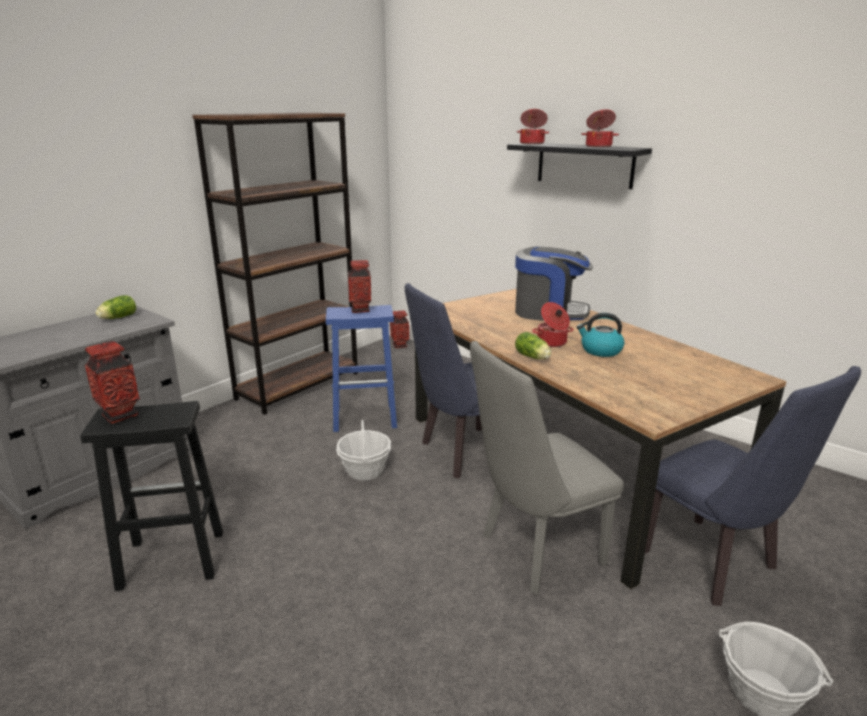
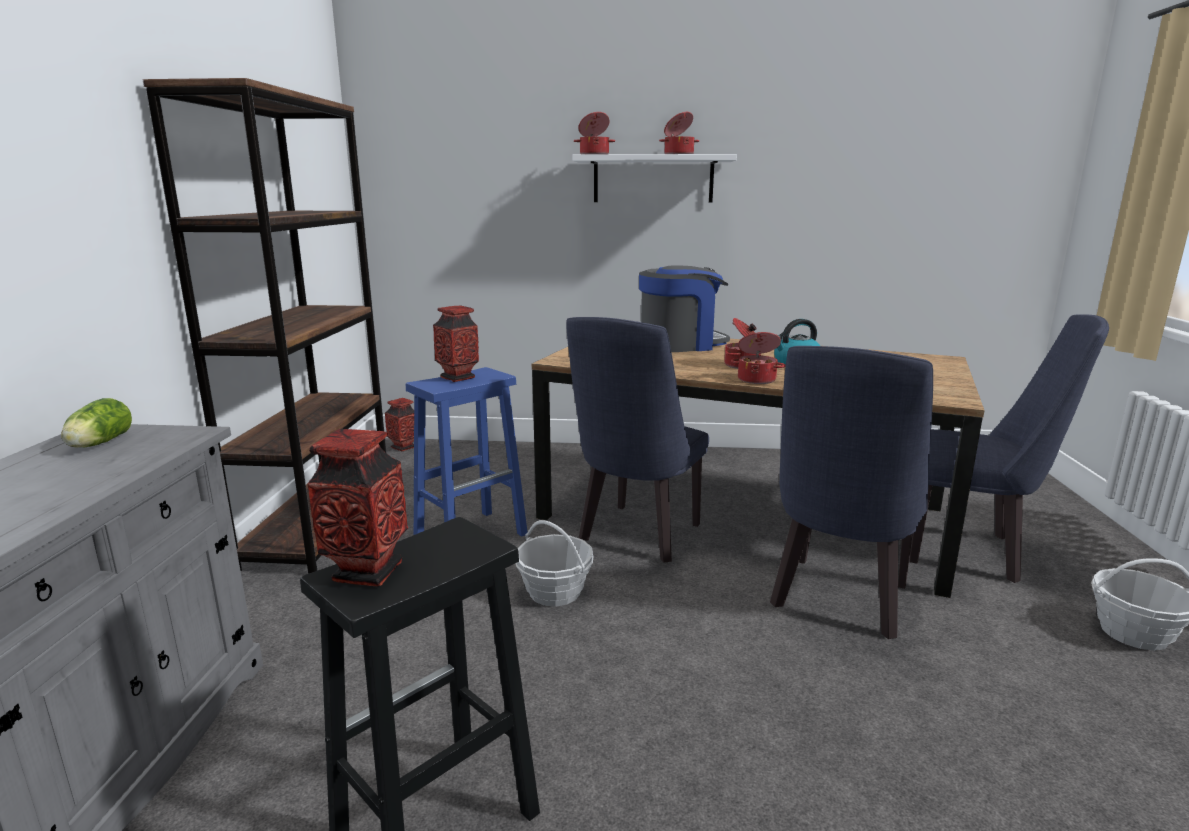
camera: 35 degrees left, 5 degrees down
(533, 357) = (756, 379): lettuce -> cooking pot
(533, 552) = (838, 602): grey chair -> blue chair
(585, 165) = (653, 179): black shelf -> white shelf

